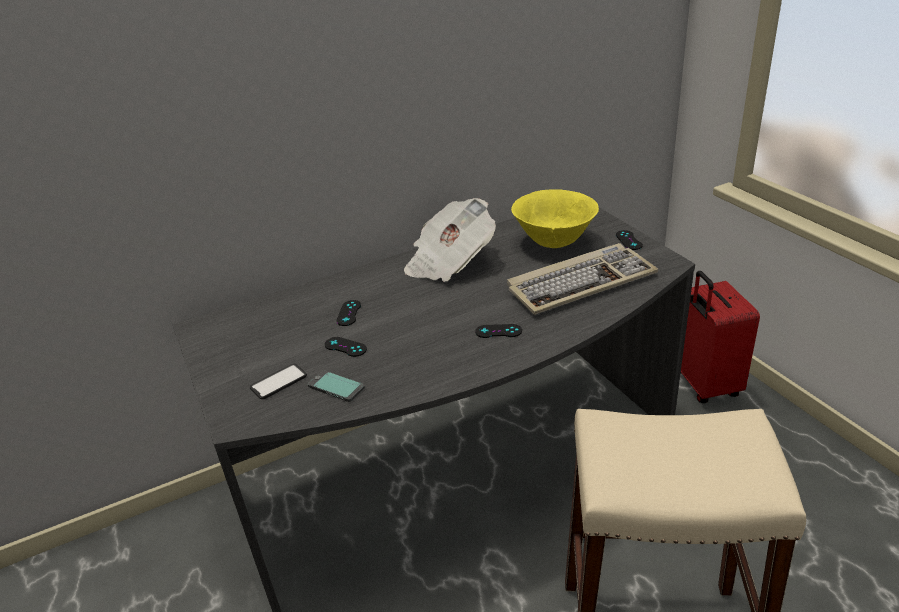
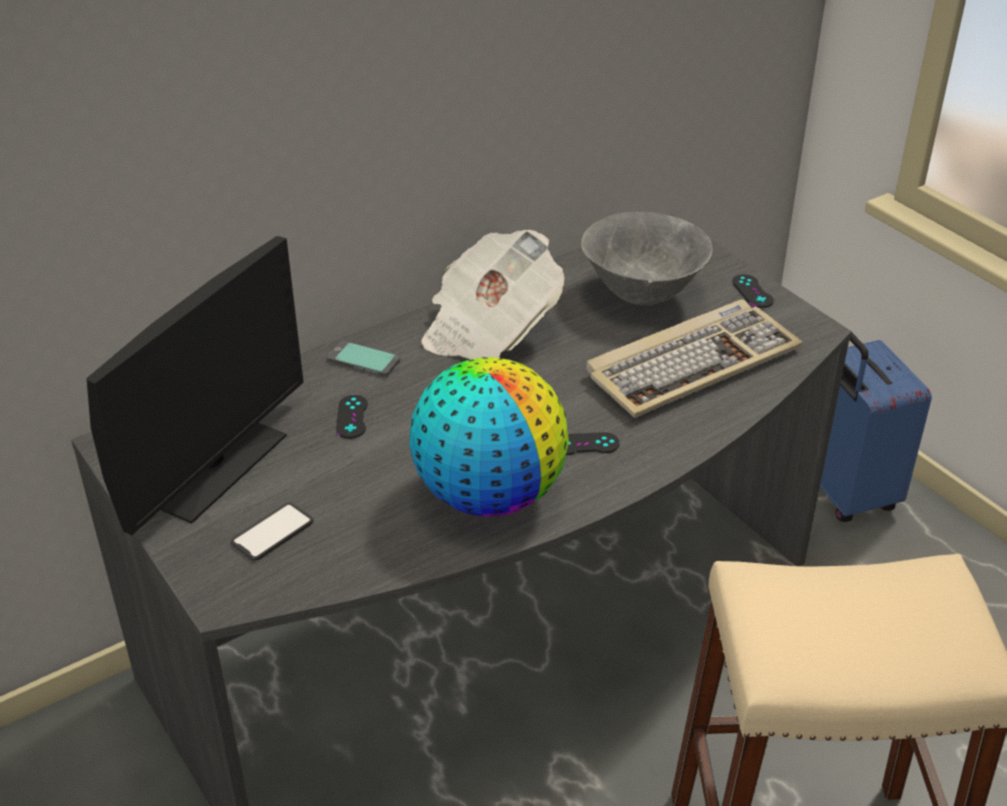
camera: 10 degrees left, 5 degrees up
(253, 341) = (214, 466): none -> monitor
(336, 387) = (362, 538): phone -> phone (363, 360)
(345, 347) = (360, 473): black game controller -> none
(427, 361) = (489, 495): none -> globe
(555, 243) = (644, 295): yellow bowl -> grey bowl
(704, 385) = (844, 493): red suitcase -> blue suitcase

